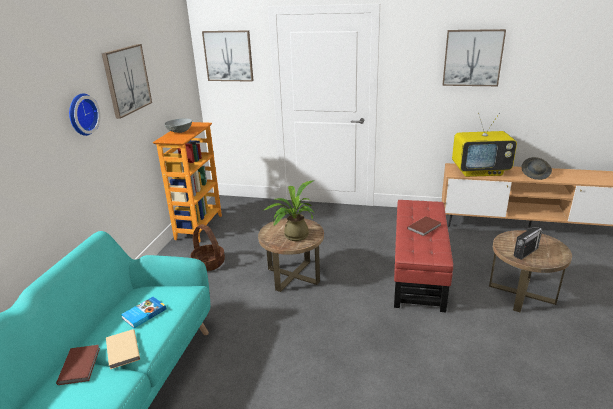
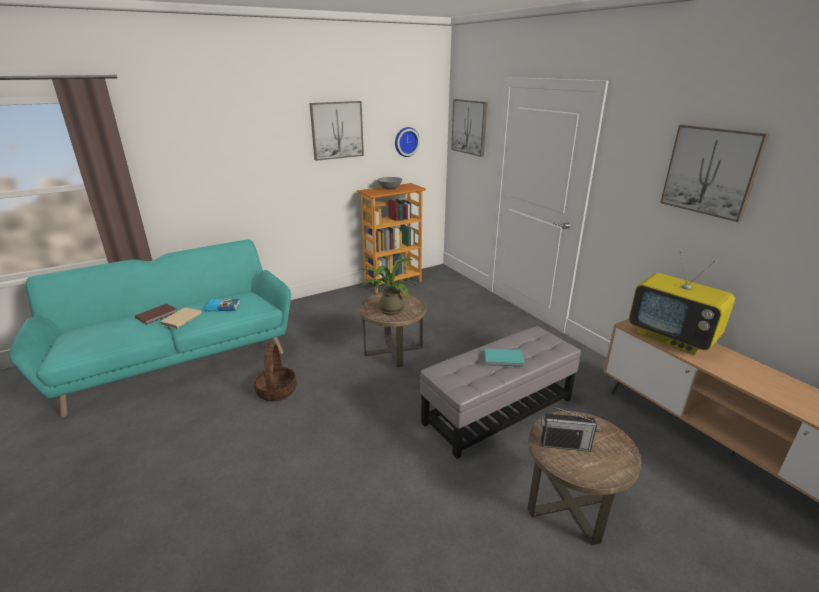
camera: 45 degrees right, 0 degrees up
(81, 114) = (273, 148): wall clock -> wall clock (406, 141)
(208, 263) = (357, 310): basket -> basket (276, 391)
(417, 271) = (497, 410): red ottoman -> grey ottoman
(425, 227) = (504, 360): brown book -> turquoise book
(535, 174) = (752, 377): grey hat -> none

